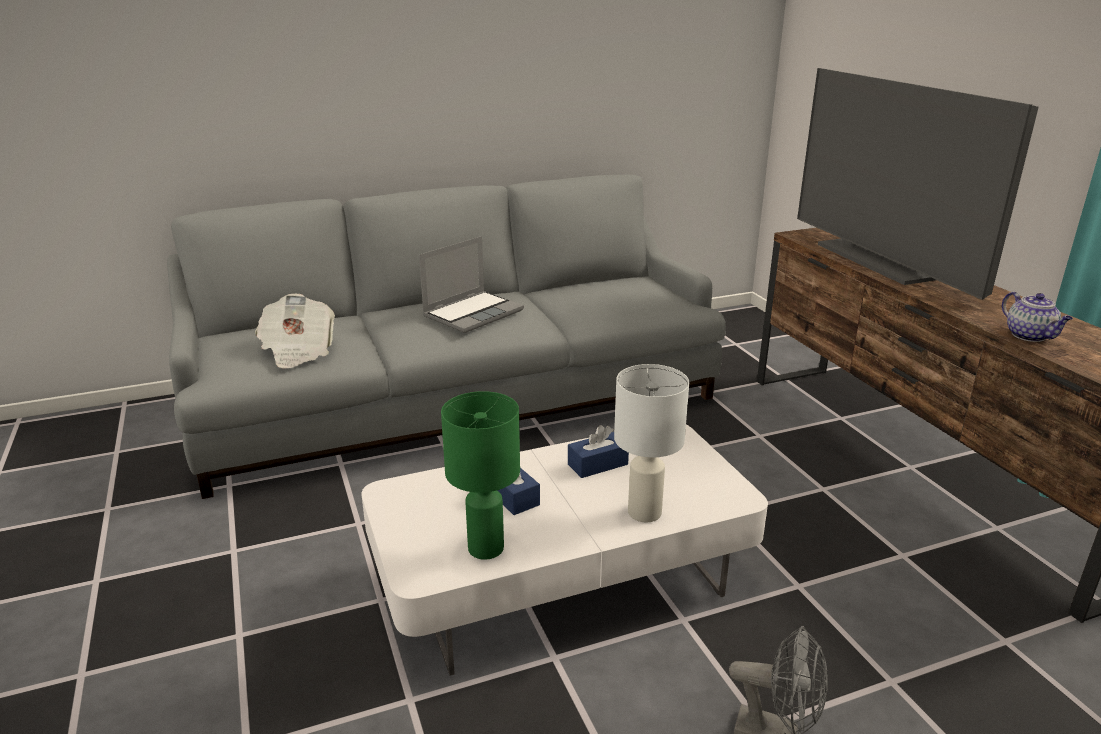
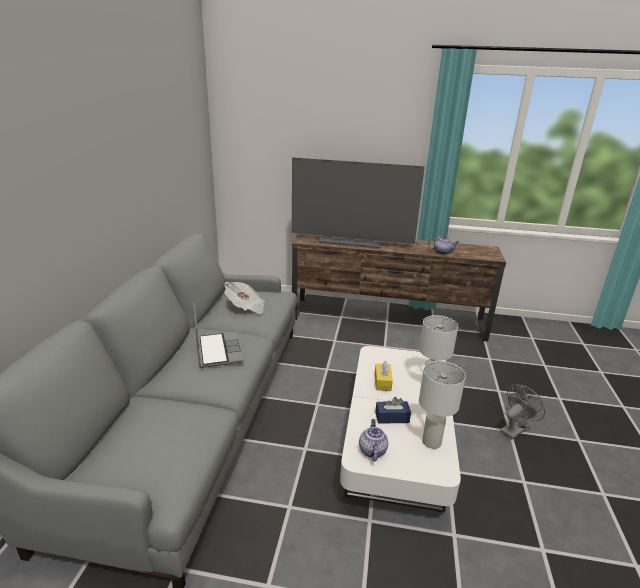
camera: 60 degrees left, 0 degrees up
(298, 351) = (178, 436): newspaper -> newspaper (246, 307)
(417, 498) = (372, 450): none -> teapot
(485, 547) = (431, 441): green table lamp -> white table lamp
(597, 464) = (382, 382): blue tissue box -> yellow tissue box

